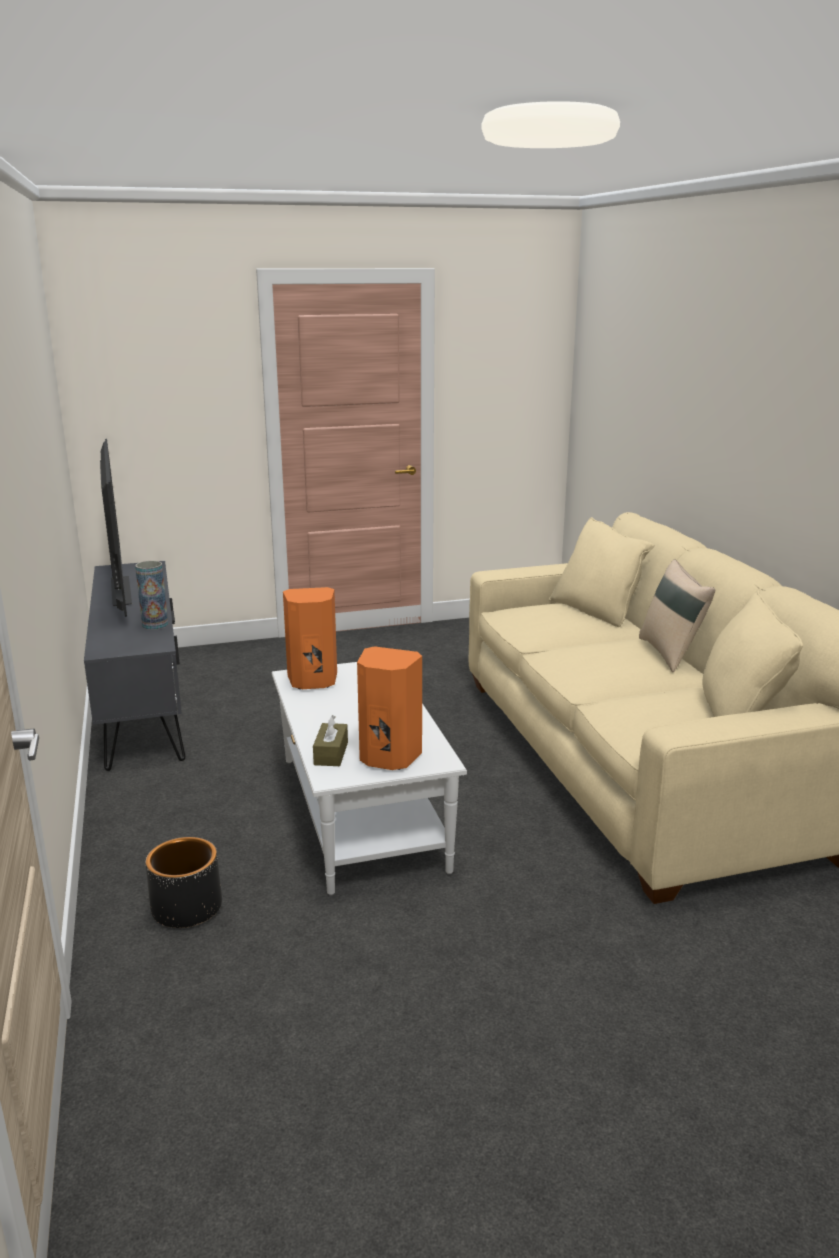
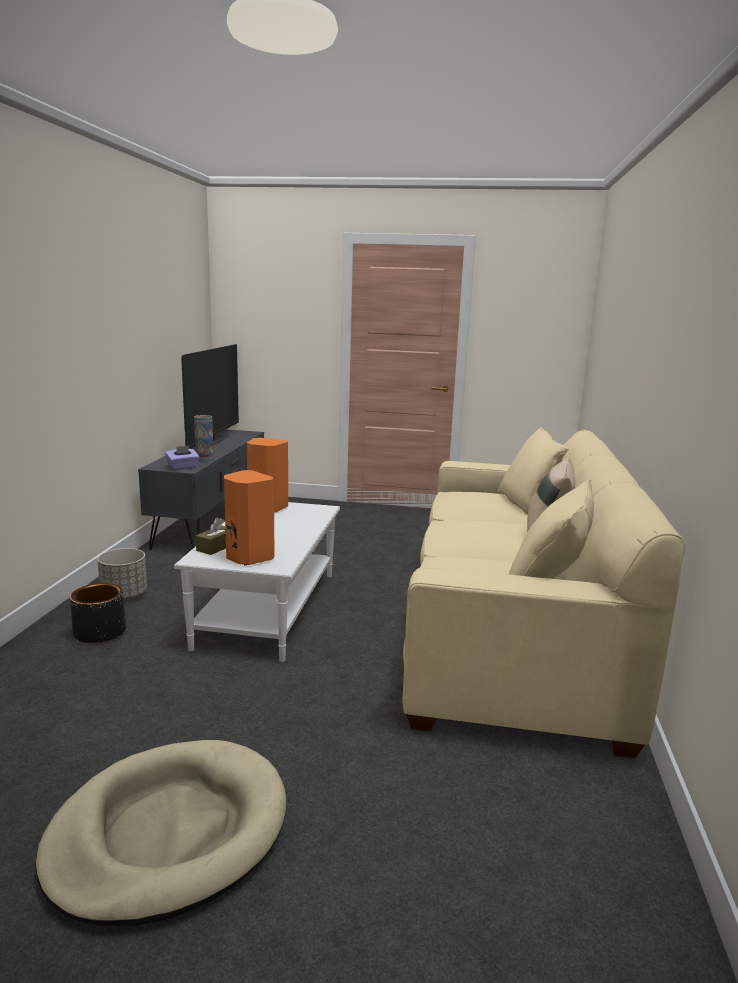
camera: 25 degrees right, 5 degrees down
(145, 644) = (183, 467): none -> purple tissue box
(154, 846) = (124, 595): none -> grey planter
(550, 1105) = (169, 833): none -> beige dog bed

